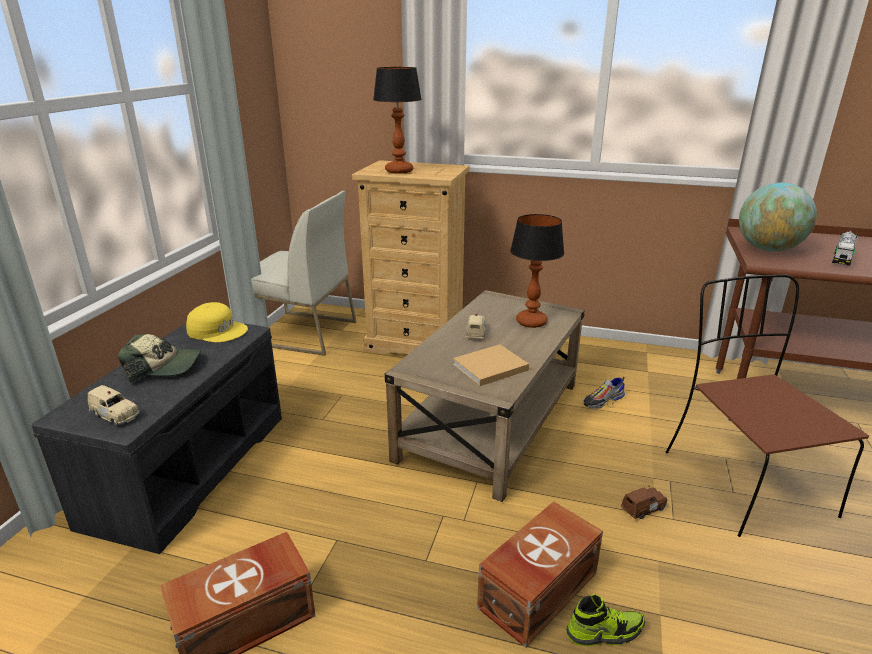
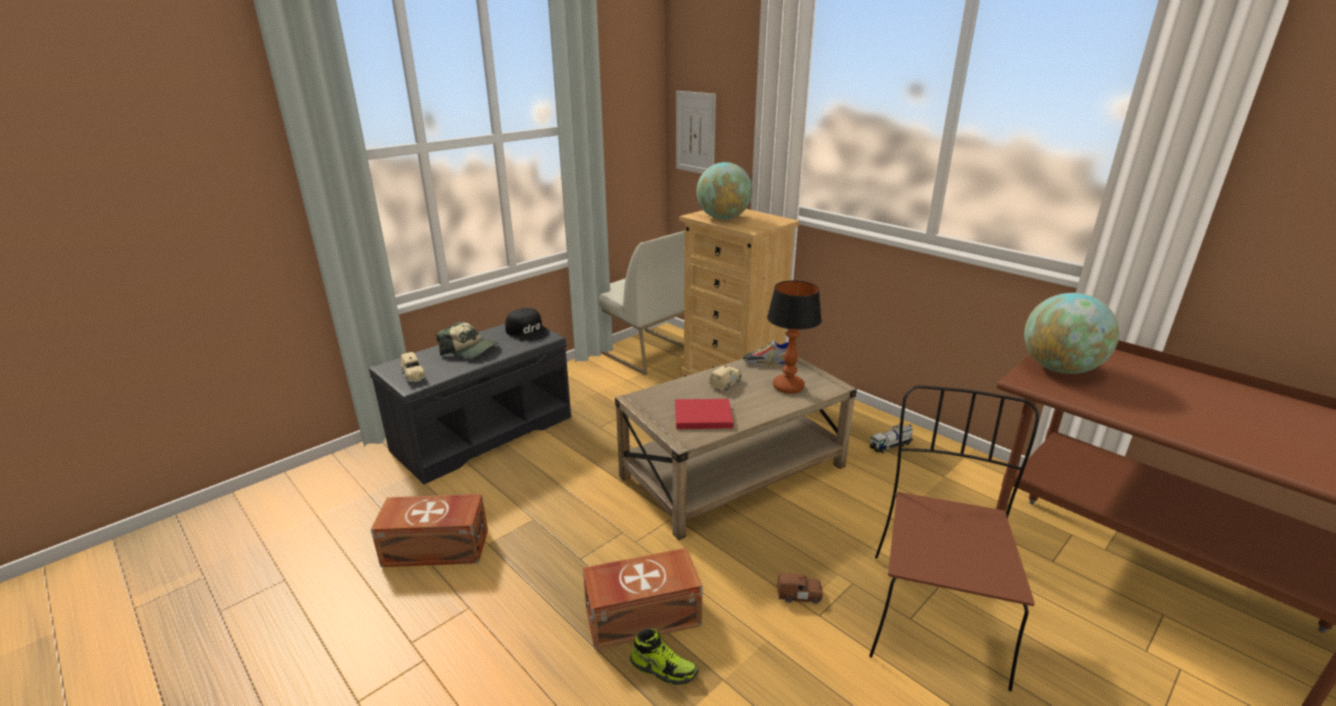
camera: 30 degrees right, 0 degrees up
(218, 330) = (528, 331): yellow cap -> black cap
(319, 91) = (695, 133): none -> picture
(399, 171) = (723, 218): table lamp -> globe
(488, 367) = (701, 416): beige book -> red book
(603, 401) = (862, 489): shoe -> shoe (769, 361)
(842, 258) = (1143, 400): toy truck -> toy truck (891, 445)

